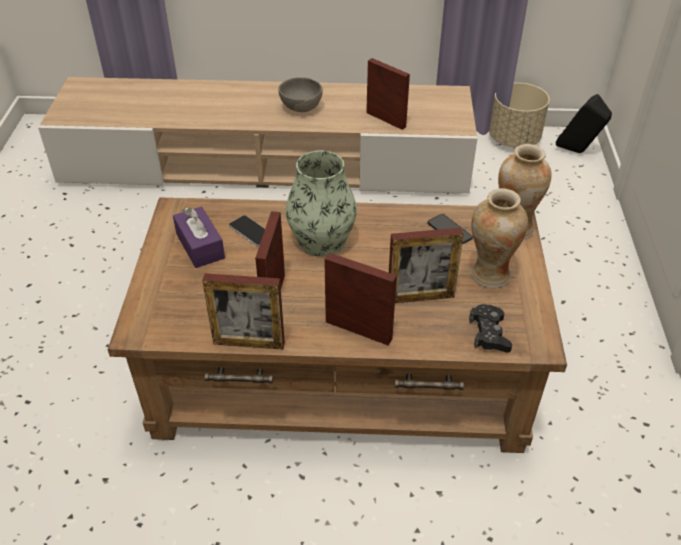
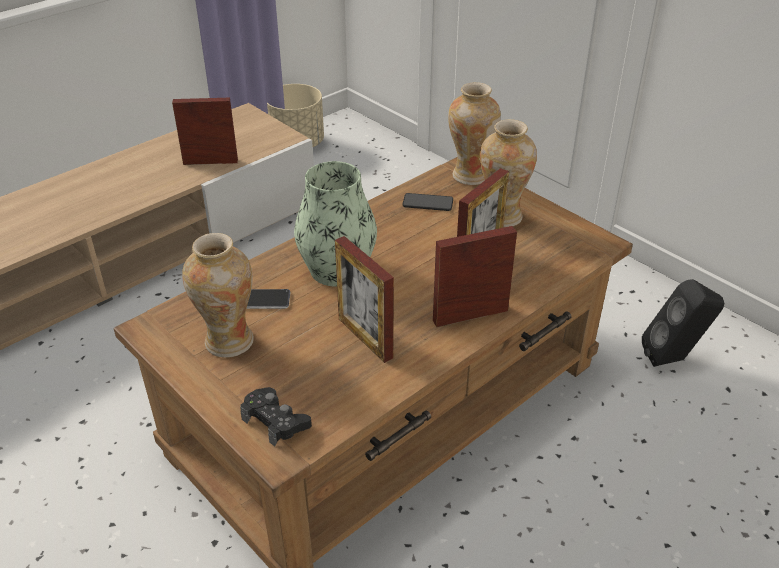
camera: 45 degrees left, 5 degrees down
(200, 246) = (229, 342): purple tissue box -> vase
(249, 343) = (399, 386): picture frame -> none
(301, 108) = (109, 191): grey bowl -> none
(489, 334) = (560, 256): black game controller -> black game controller (275, 421)
(577, 152) = (358, 130): black speaker -> black speaker (673, 359)

